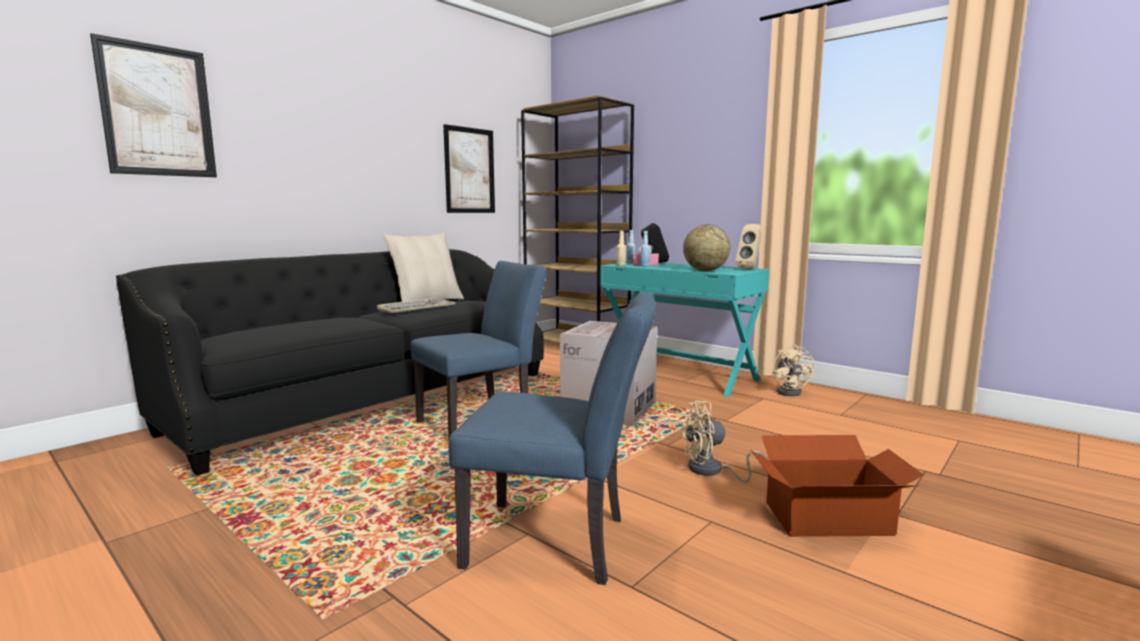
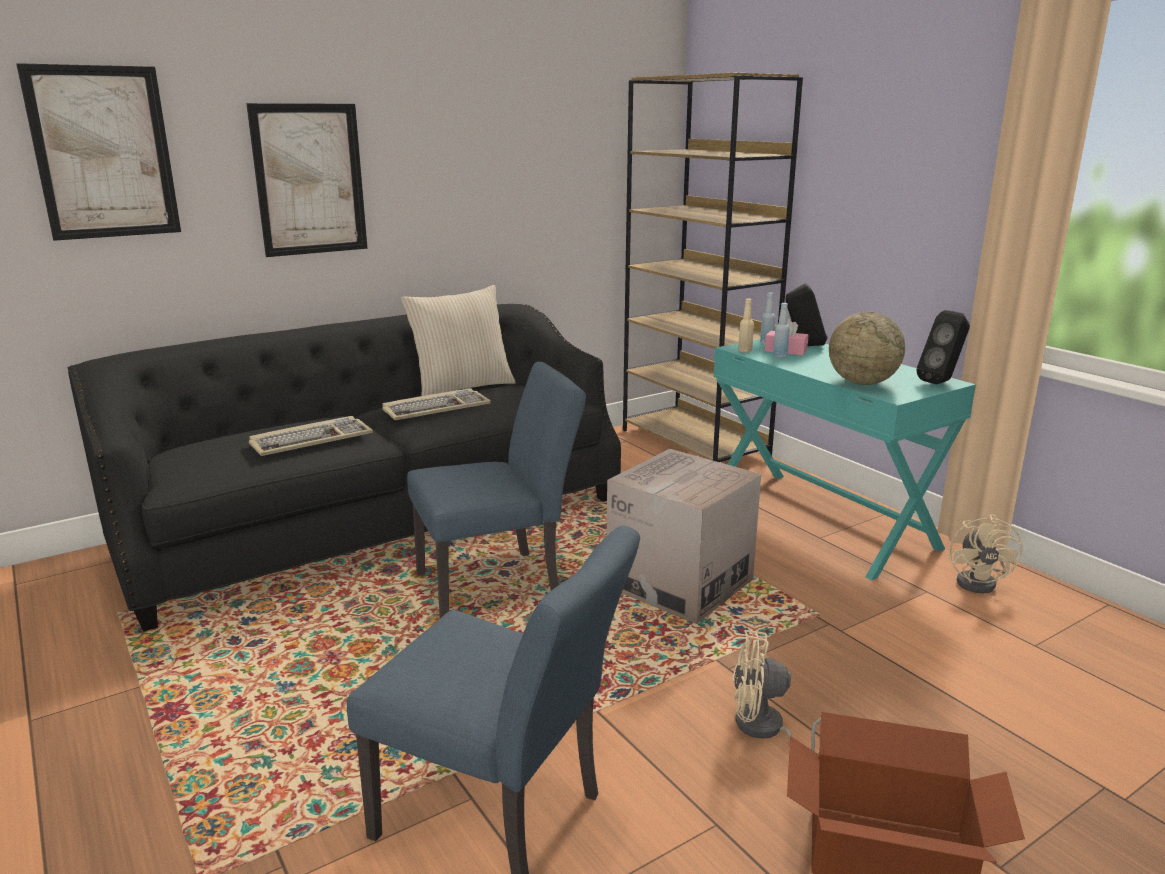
camera: 15 degrees right, 10 degrees up
(331, 324) = (311, 440): none -> keyboard
(469, 170) = (542, 182): picture -> picture (309, 180)
(749, 269) = (941, 382): beige speaker -> black speaker

